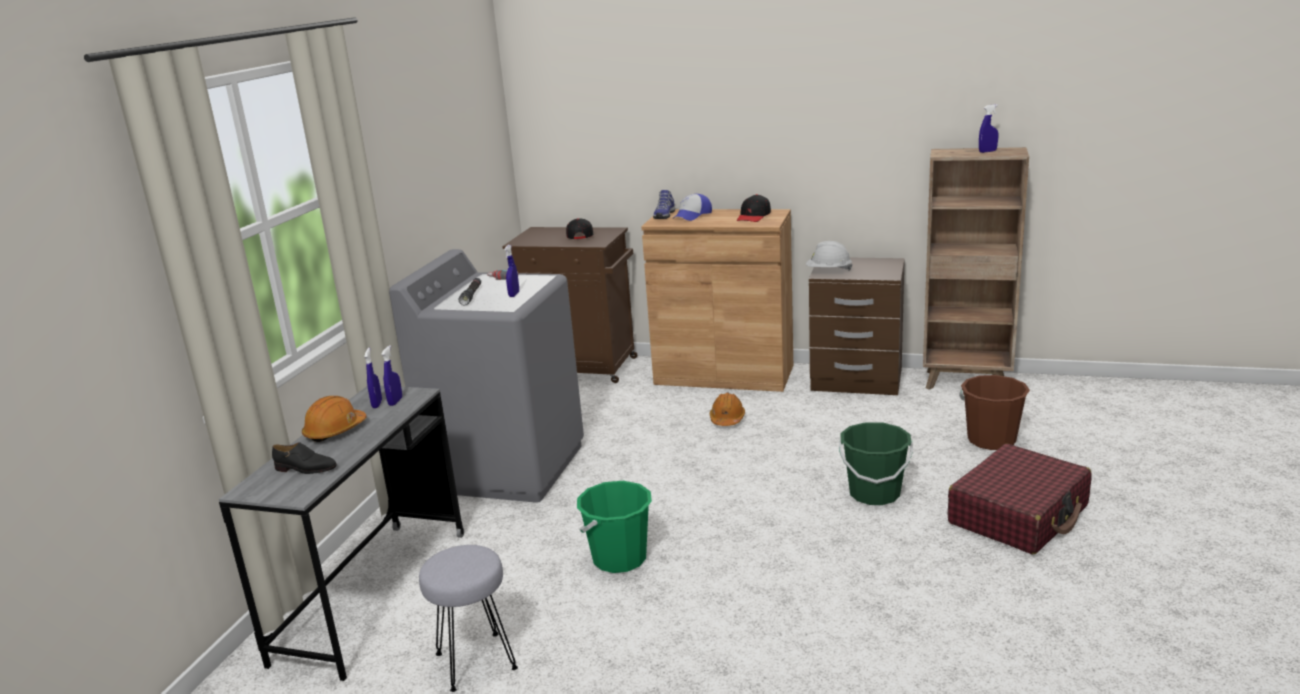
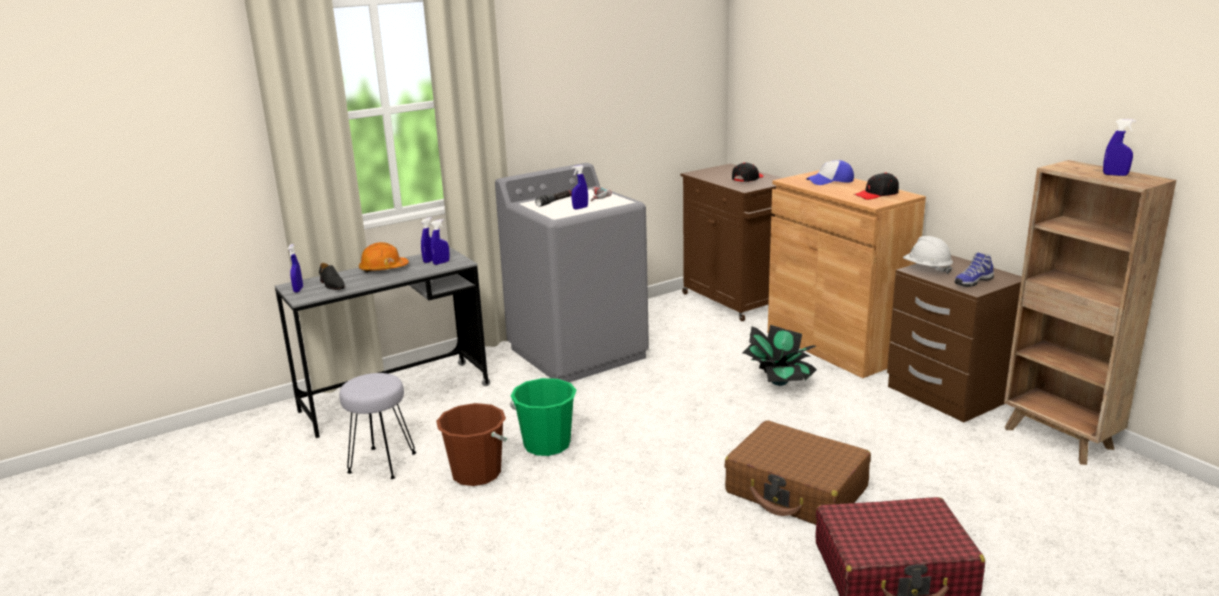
camera: 40 degrees right, 0 degrees up
(269, 490) = (298, 290): none -> blue spray bottle
(664, 215) = (809, 175): shoe -> shoe (972, 281)
(727, 419) = (779, 381): orange hard hat -> potted plant
(874, 494) = (796, 490): green bucket -> brown suitcase
(991, 440) = (987, 499): brown bucket -> brown bucket (476, 473)

